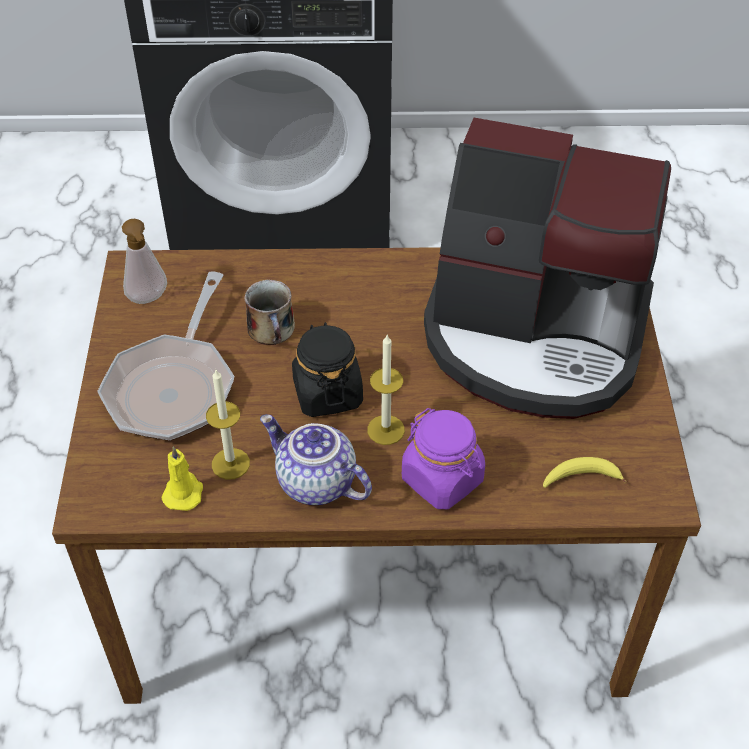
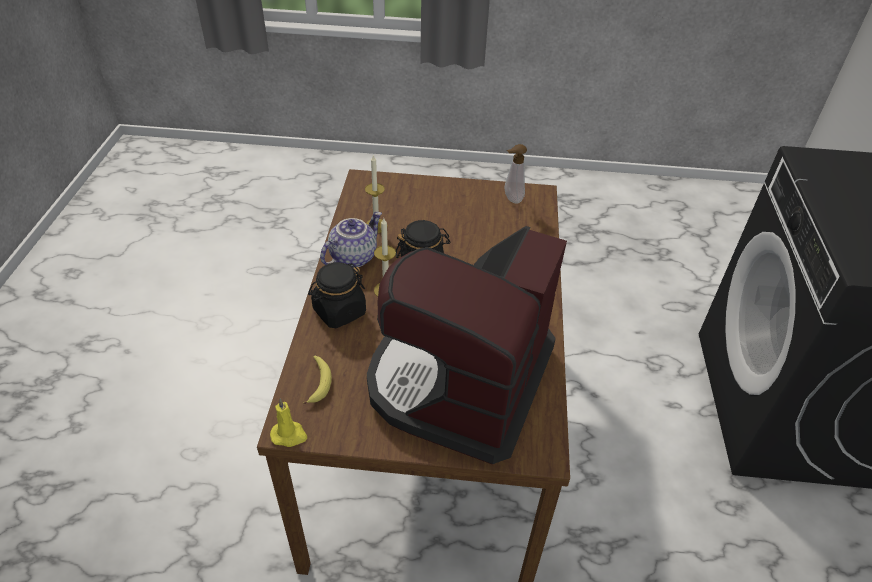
camera: 95 degrees right, 5 degrees down
(174, 386) = (438, 207): frying pan -> none
(184, 492) = (361, 209): yellow candle -> yellow candle (289, 435)
(272, 330) = (480, 247): mug -> none
(442, 479) = (339, 311): purple jar -> black jar

